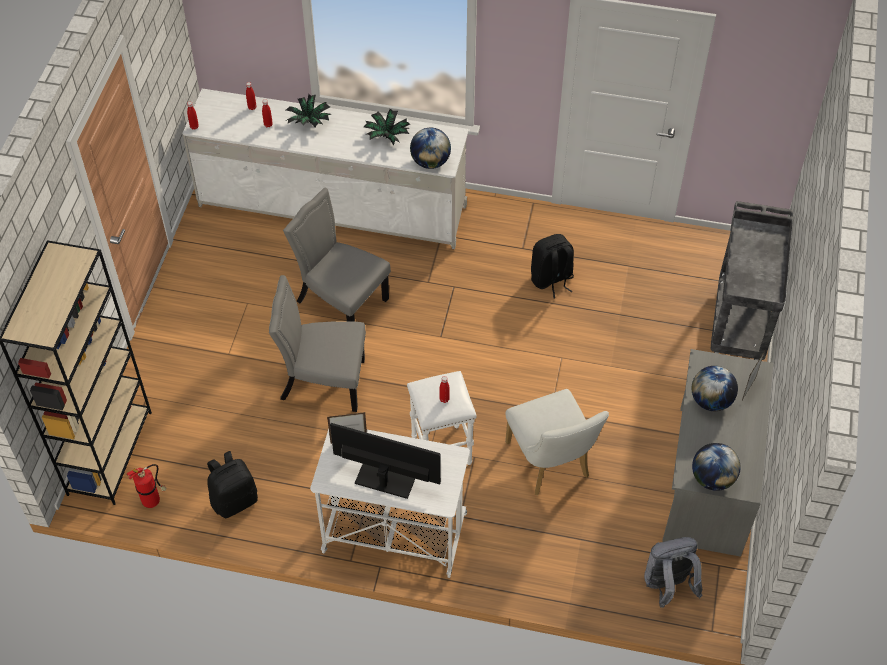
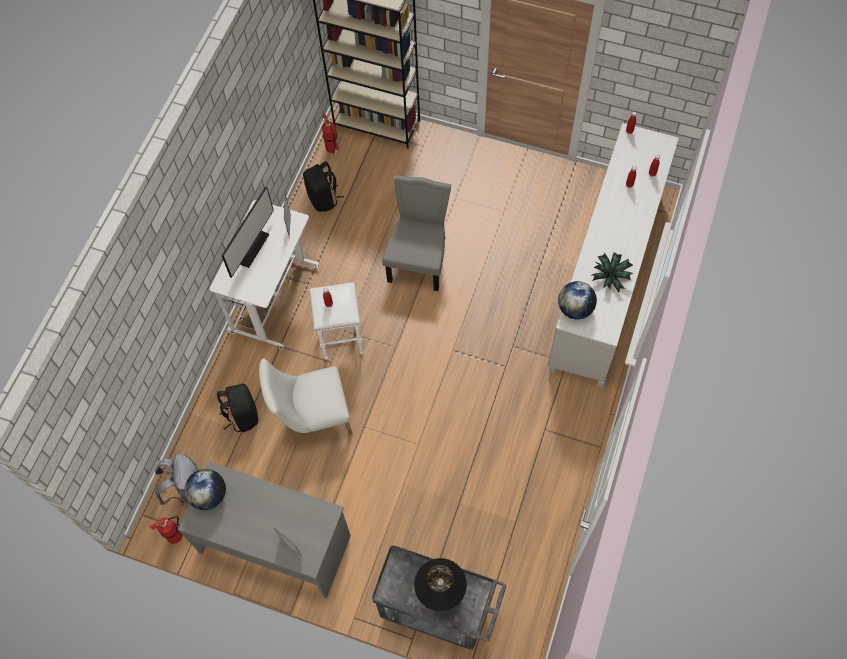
camera: 100 degrees right, 10 degrees up
(309, 121) = (632, 216): potted plant -> none
(342, 303) = (496, 279): grey chair -> none
(551, 279) = (505, 449): black backpack -> black backpack (242, 415)
(711, 401) = (285, 512): globe -> none
(726, 585) = (177, 535): none -> fire extinguisher
(753, 257) = (440, 590): none -> black table lamp

